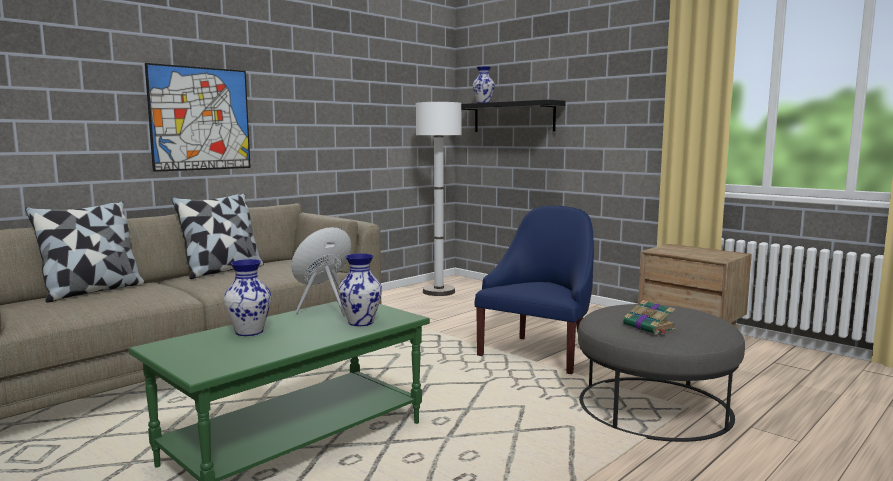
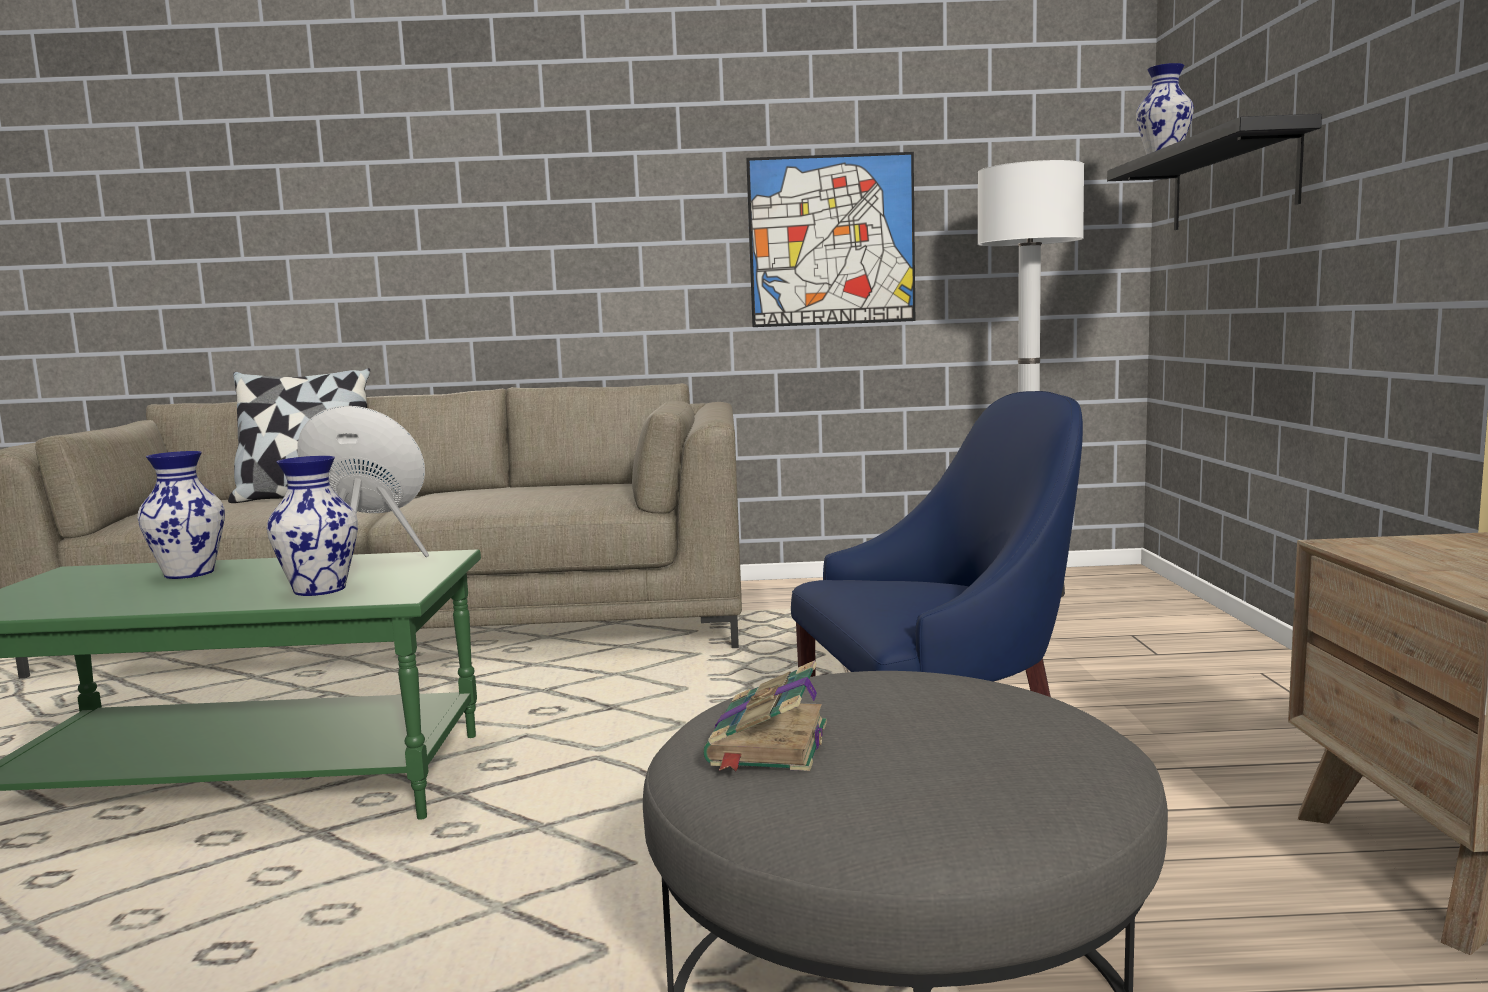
camera: 45 degrees right, 0 degrees up
(200, 119) = (545, 239): picture -> picture (831, 240)
(222, 271) = (504, 488): pillow -> none

